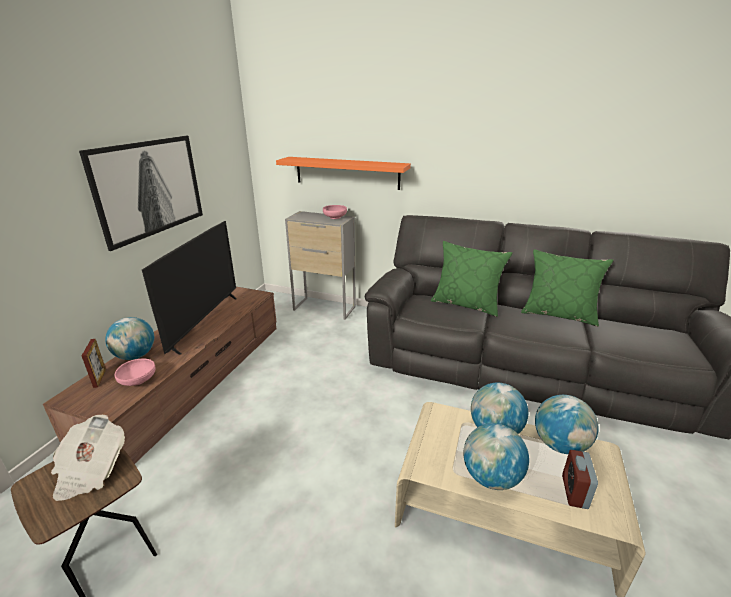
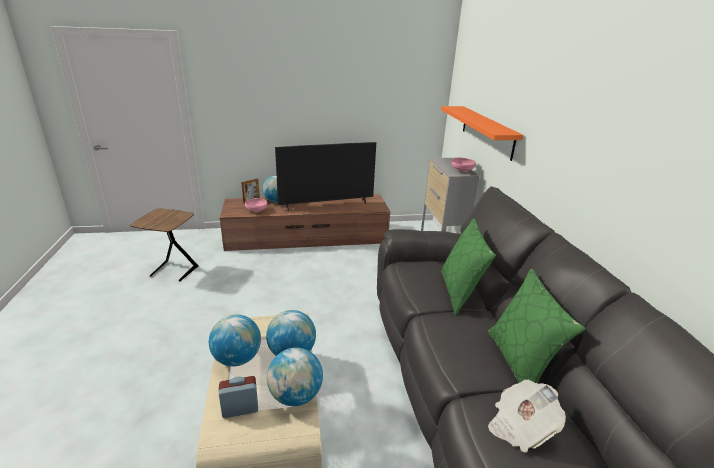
camera: 60 degrees right, 0 degrees up
(90, 470) = (170, 218): newspaper -> newspaper (520, 426)
(150, 188) = (332, 104): picture -> none

